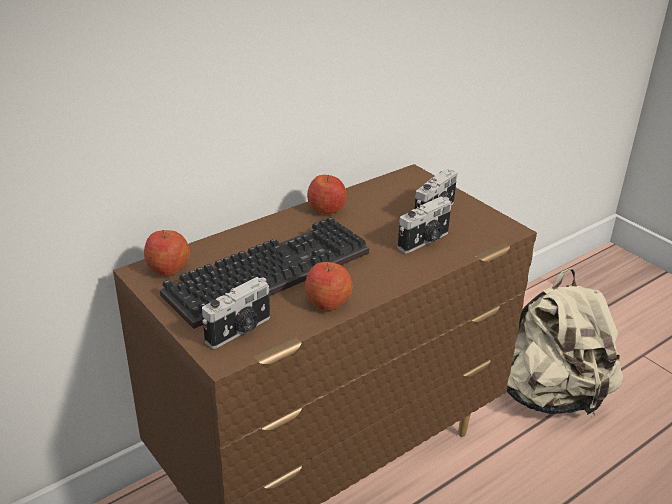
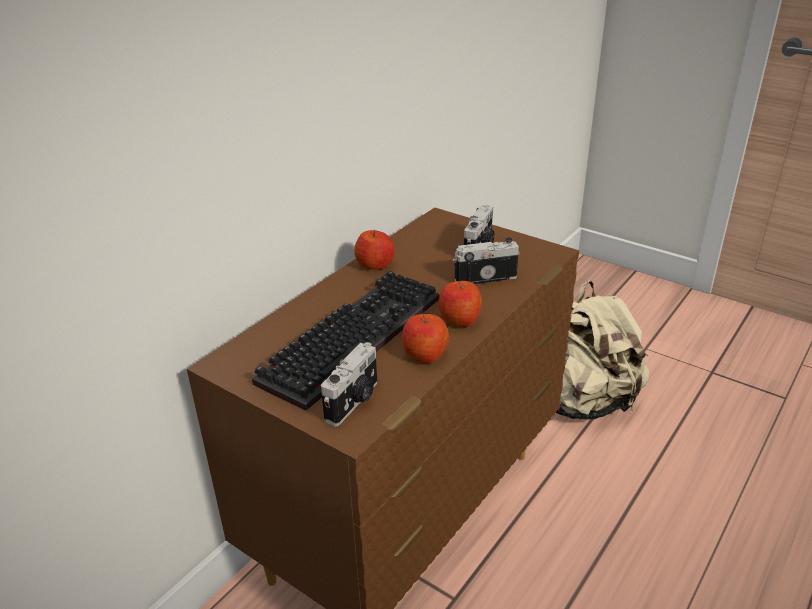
camera: 15 degrees left, 0 degrees up
(168, 268) = (245, 354): apple -> apple (459, 319)
(425, 241) = (484, 277): camera -> camera turned 135 degrees counterclockwise

